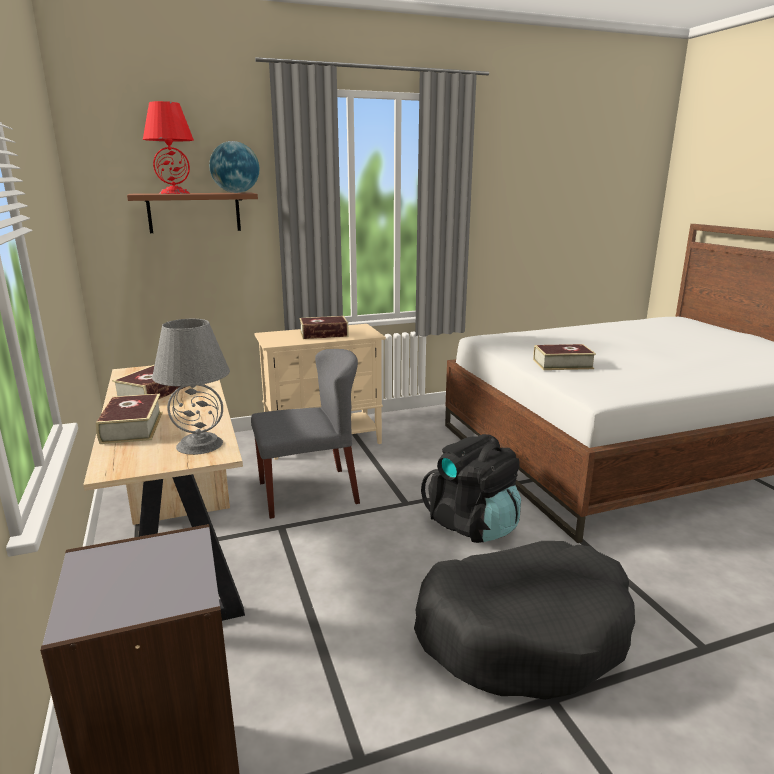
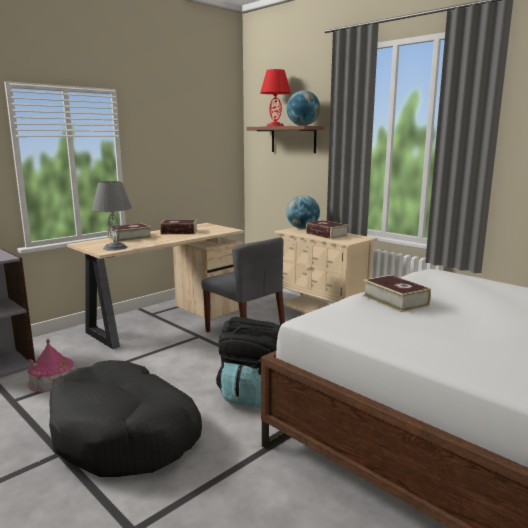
camera: 65 degrees right, 5 degrees down
(272, 335) = (302, 228): none -> globe
(314, 700) = (52, 380): none -> toy house

